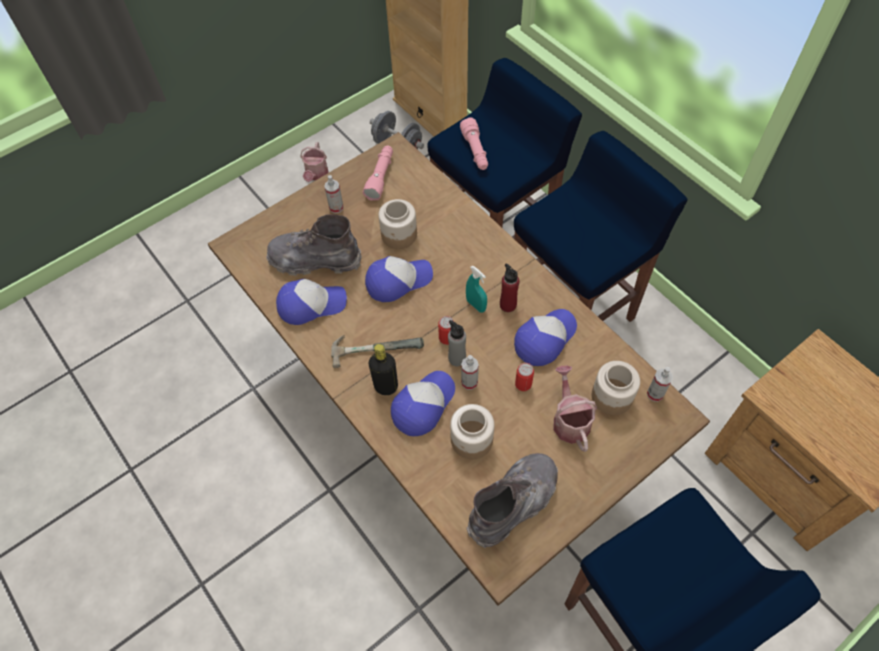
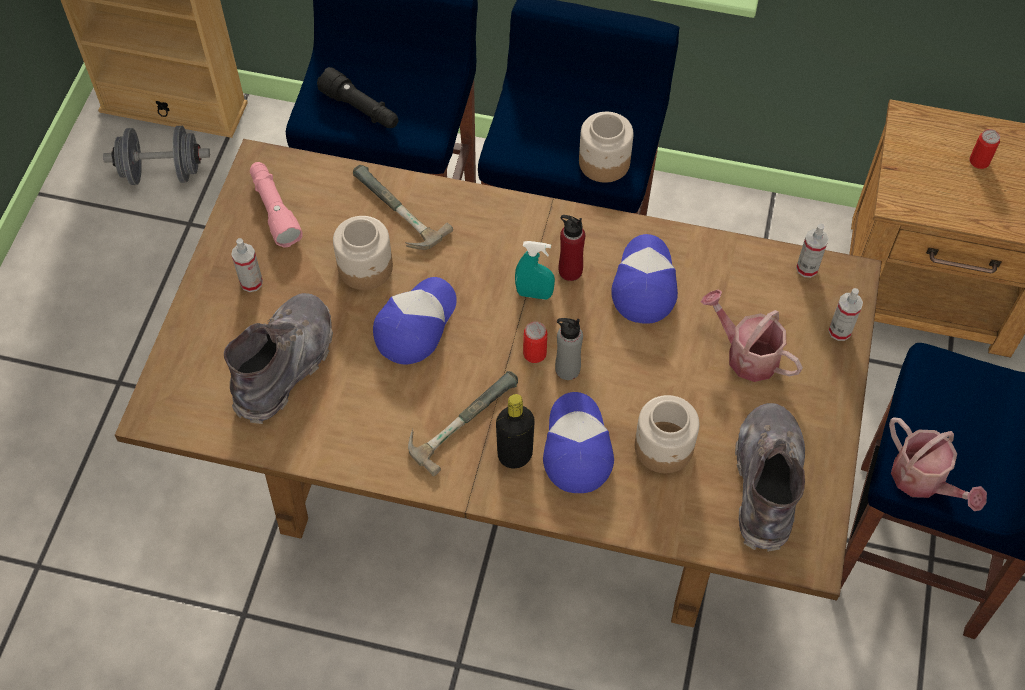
camera: 40 degrees left, 0 degrees up
(311, 304) = (332, 421): cap -> none
(315, 260) = (286, 365): grey boot -> grey boot turned 150 degrees clockwise
(316, 174) = (77, 278): watering can -> watering can (923, 481)
(439, 214) = (392, 212): none -> hammer
(469, 382) = (605, 386): spray bottle -> spray bottle (839, 331)
(475, 151) = (361, 109): pink flashlight -> black flashlight
(523, 384) = (665, 348): can -> can (979, 161)
(611, 396) = (766, 300): jar -> jar (603, 162)

